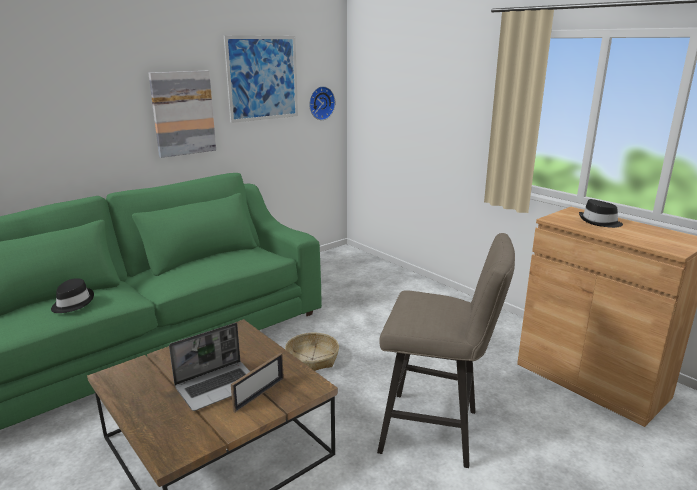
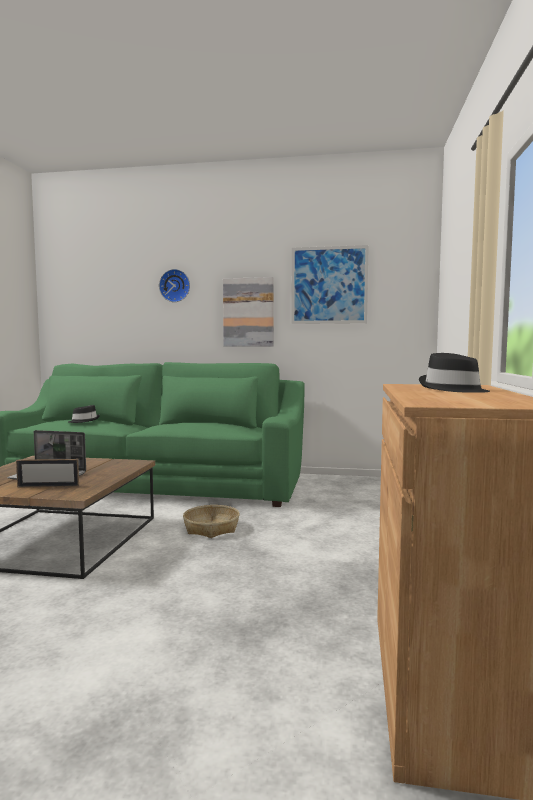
camera: 50 degrees right, 15 degrees down
(320, 103) = (398, 312): wall clock -> wall clock (175, 286)
(437, 431) = (169, 612): beige stool -> none

